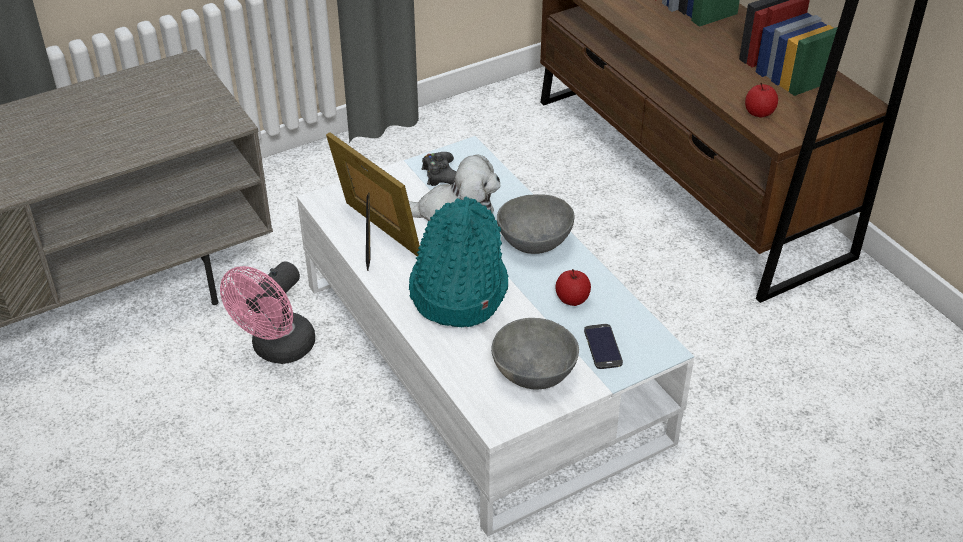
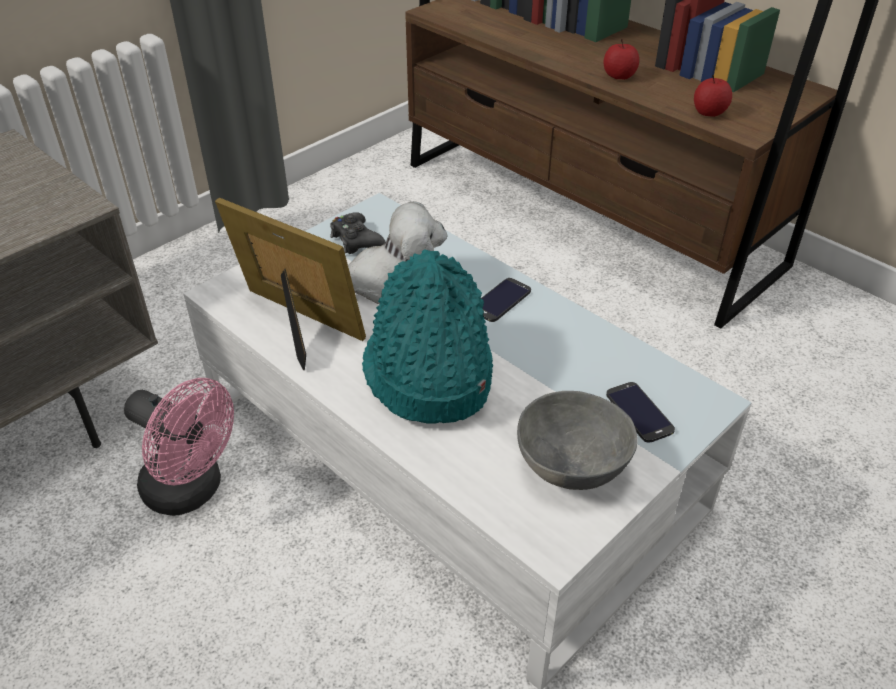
camera: 15 degrees left, 0 degrees up
(277, 350) = (192, 490): pink fan -> pink fan turned 75 degrees counterclockwise
(536, 244) = (501, 300): grey bowl -> phone
(572, 299) = (573, 359): apple -> apple (619, 76)

